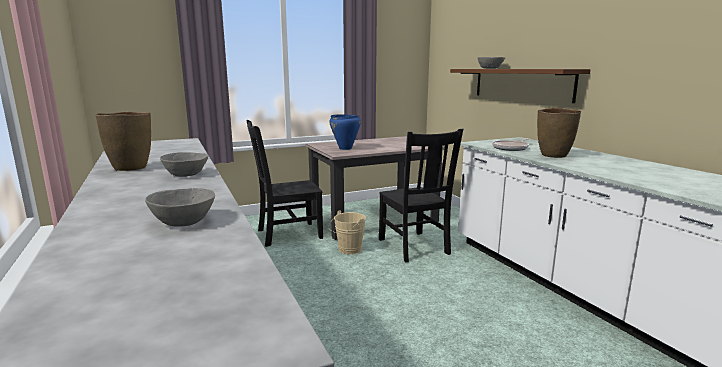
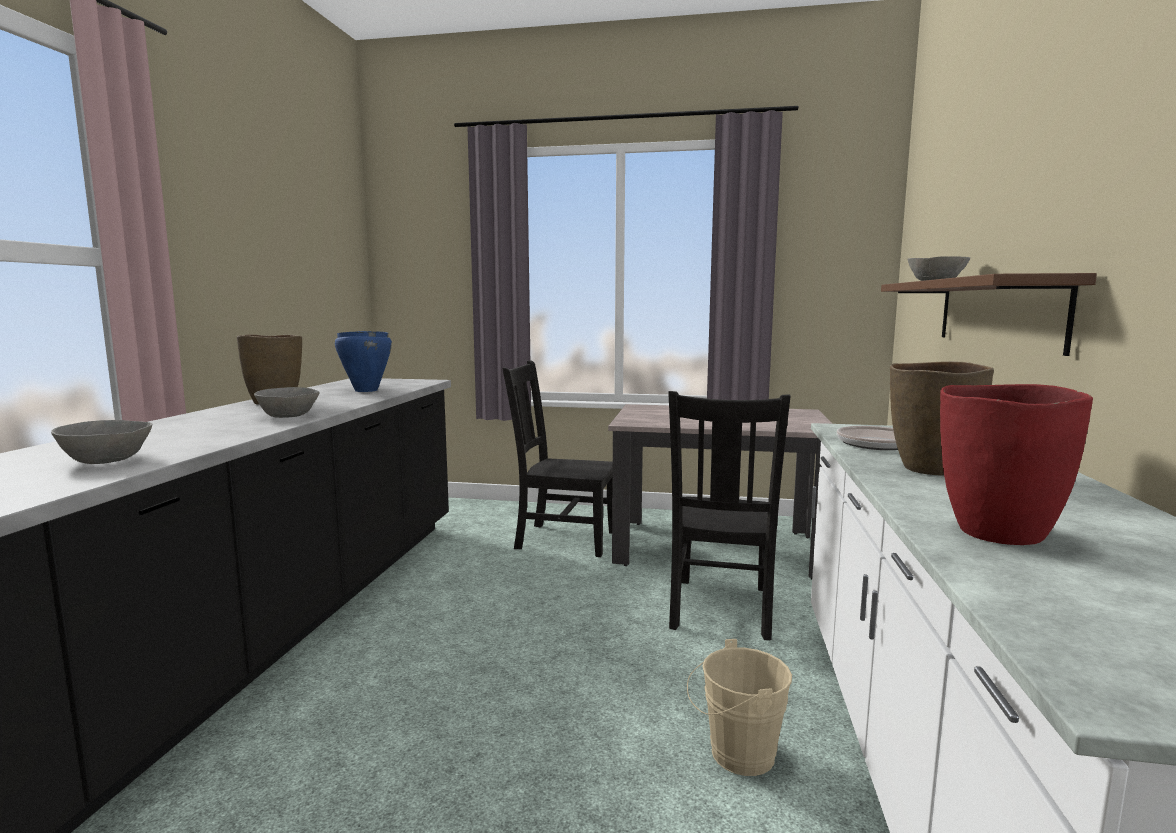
camera: 35 degrees right, 5 degrees down
(345, 148) = (659, 417): blue cooking pot -> blue cooking pot (365, 390)
(348, 250) = (610, 584): beige bucket -> beige bucket (735, 755)
(629, 173) = (998, 533): none -> red vase

